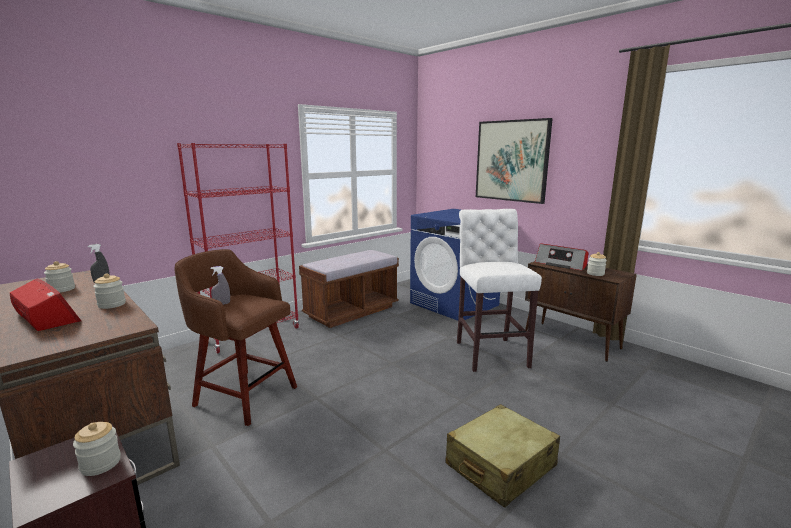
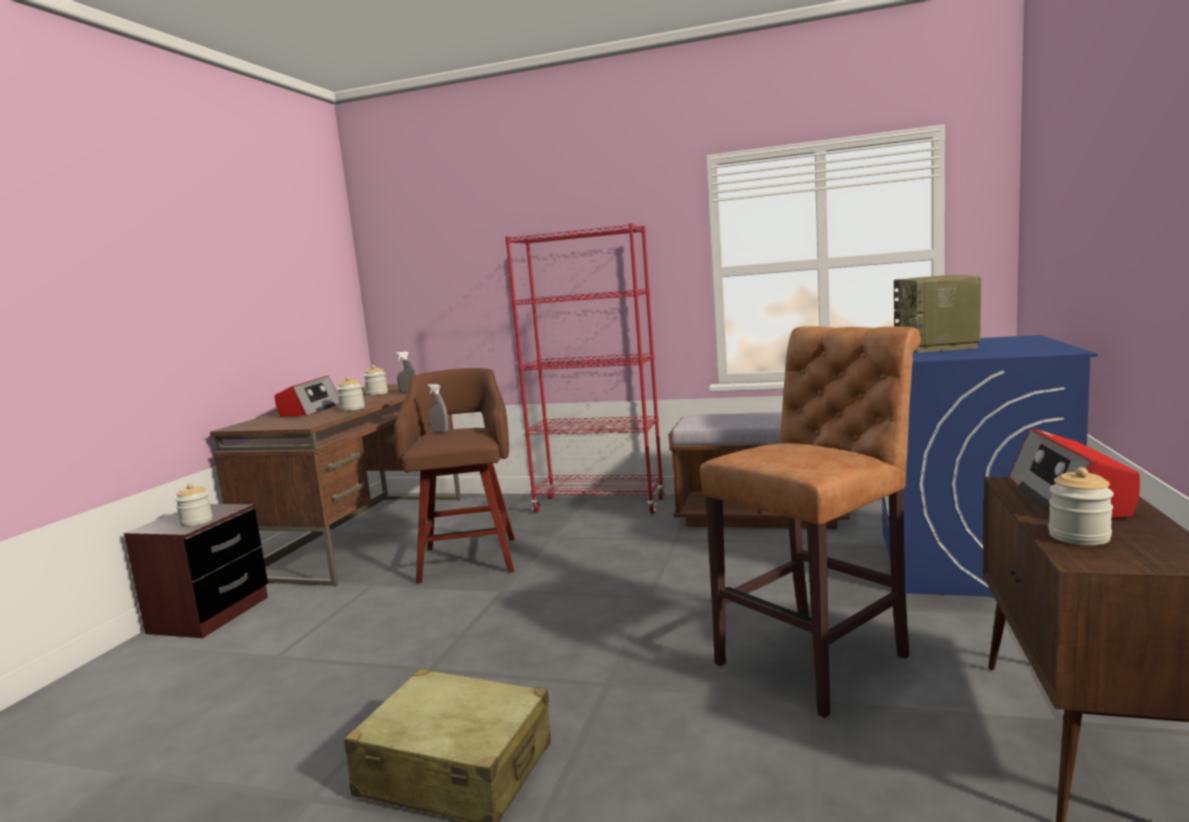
camera: 60 degrees right, 5 degrees down
(444, 215) = (936, 346): none -> radio
(490, 352) = (819, 657): white stool -> brown stool
(511, 161) = (1115, 201): picture -> none

